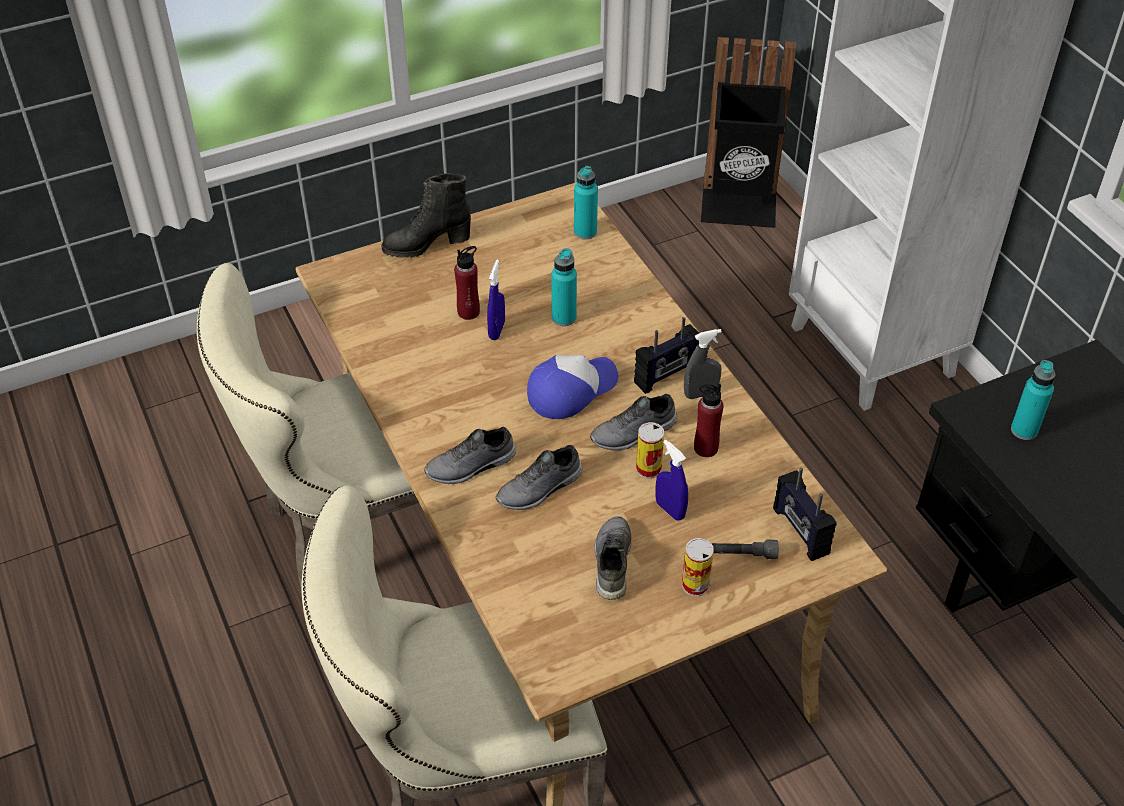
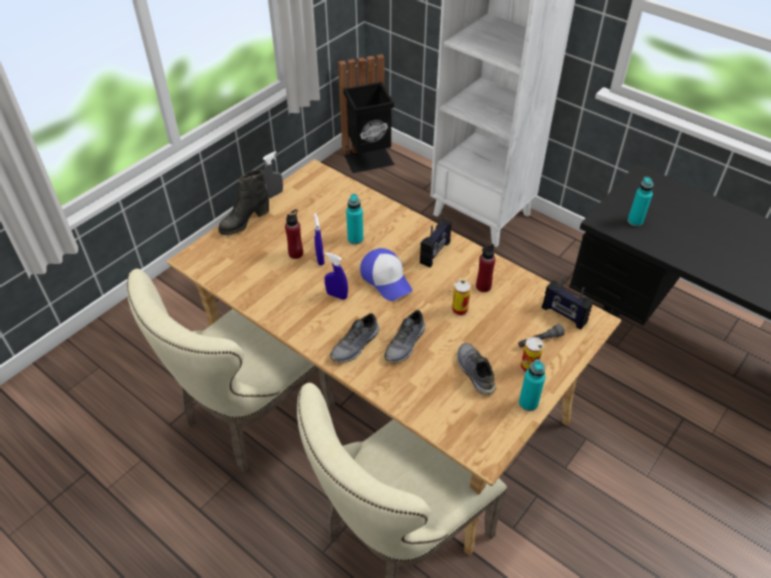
camera: 25 degrees left, 0 degrees up
(571, 390) = (386, 279): cap -> cap turned 120 degrees clockwise
(585, 232) = (336, 186): turquoise bottle -> turquoise bottle (528, 403)
(634, 433) = (438, 292): grey shoe -> none
(670, 510) = (487, 329): blue spray bottle -> blue spray bottle (337, 295)
(700, 394) = (460, 257): grey spray bottle -> grey spray bottle (274, 194)

